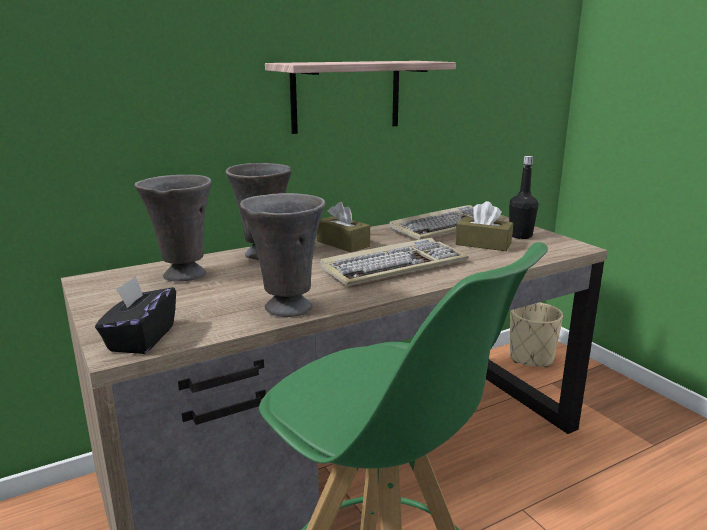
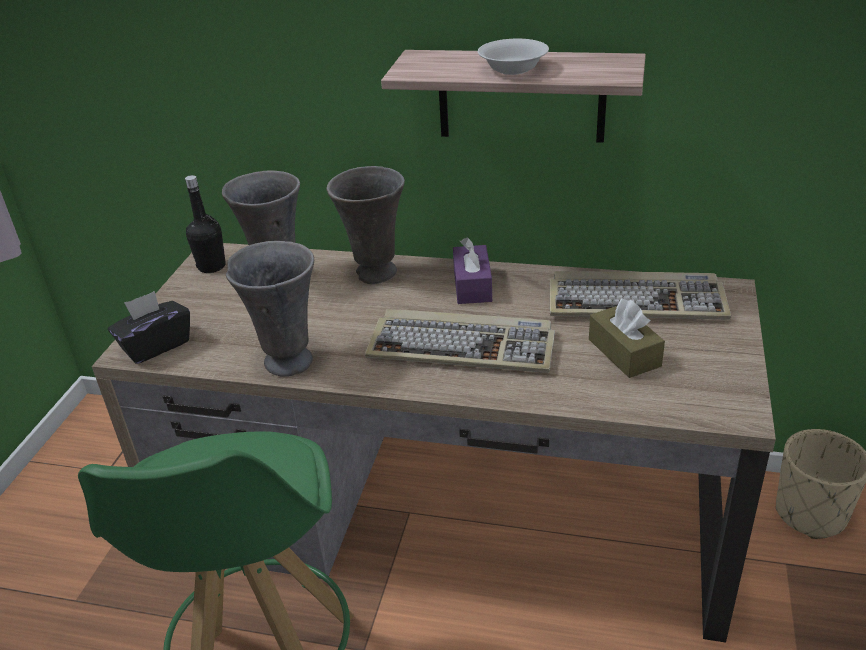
camera: 45 degrees right, 15 degrees up
(342, 243) = (472, 285): brown tissue box -> purple tissue box
(367, 62) = (513, 69): none -> white bowl
(520, 236) = (701, 358): black bottle -> black bottle (212, 266)

